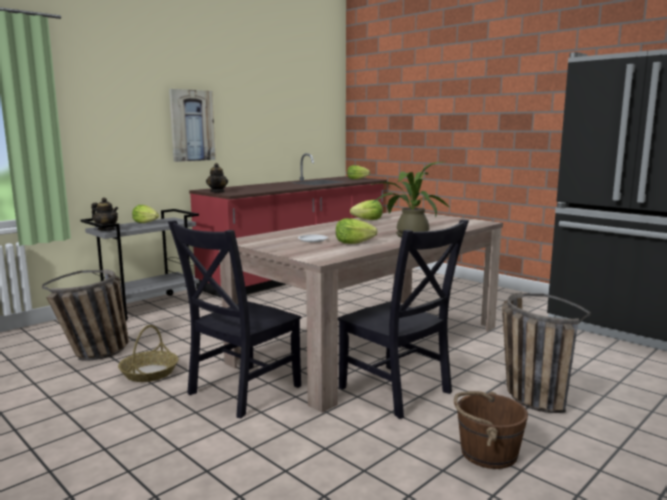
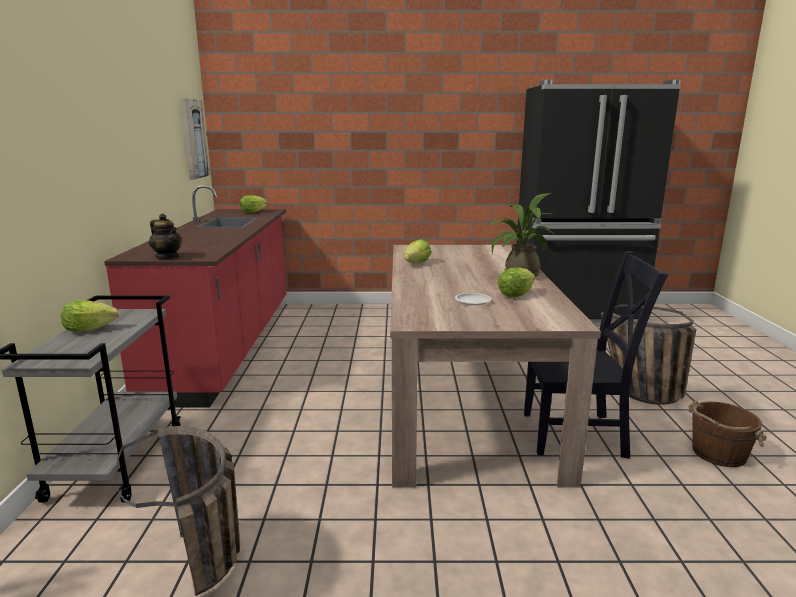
camera: 45 degrees left, 5 degrees up
(106, 230) = (63, 360): teapot -> none
(149, 372) = (339, 550): basket -> none
(192, 125) = (90, 156): picture -> picture (194, 139)
(241, 391) = (479, 509): black chair -> none

